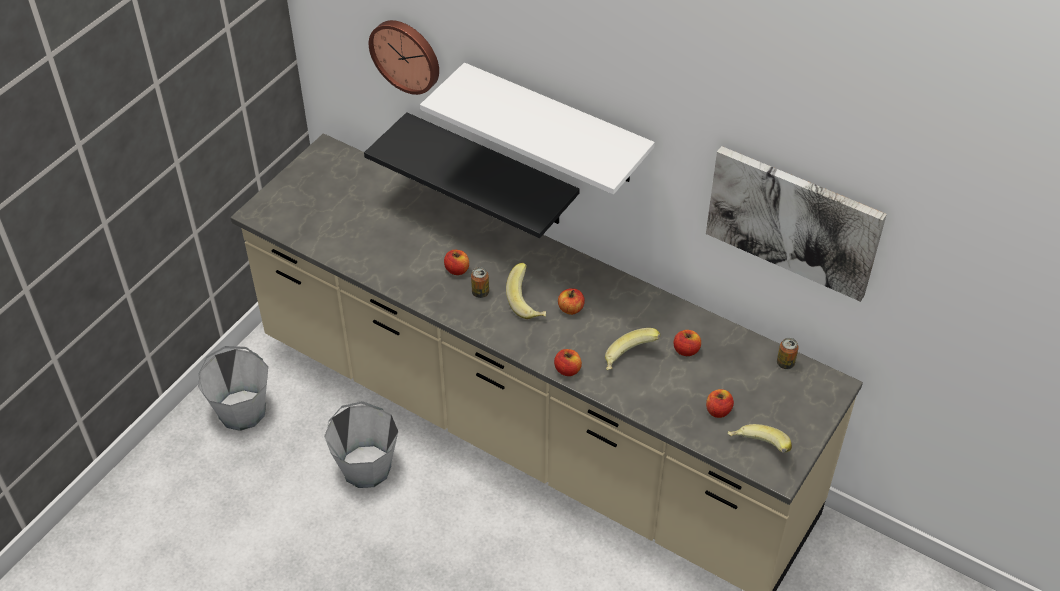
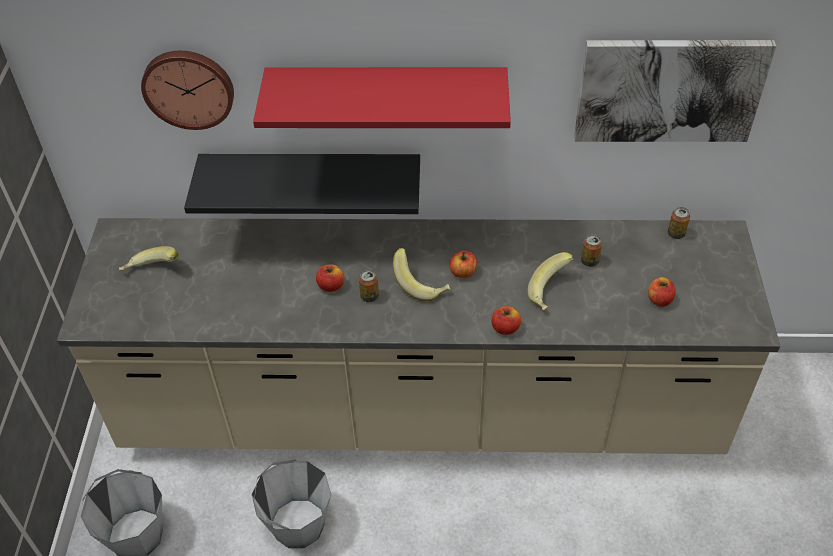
camera: 30 degrees left, 0 degrees up
(556, 125) = (386, 95): white shelf -> red shelf
(686, 350) = (589, 261): apple -> can
(757, 449) = (718, 317): banana -> banana (152, 272)

